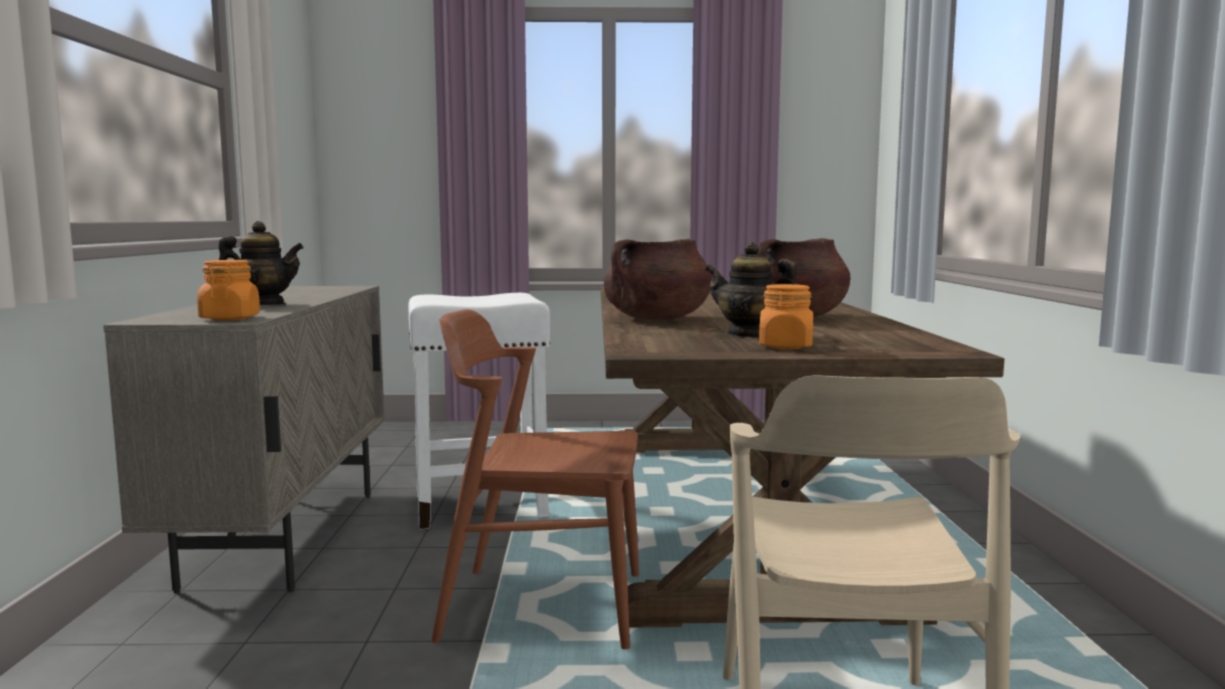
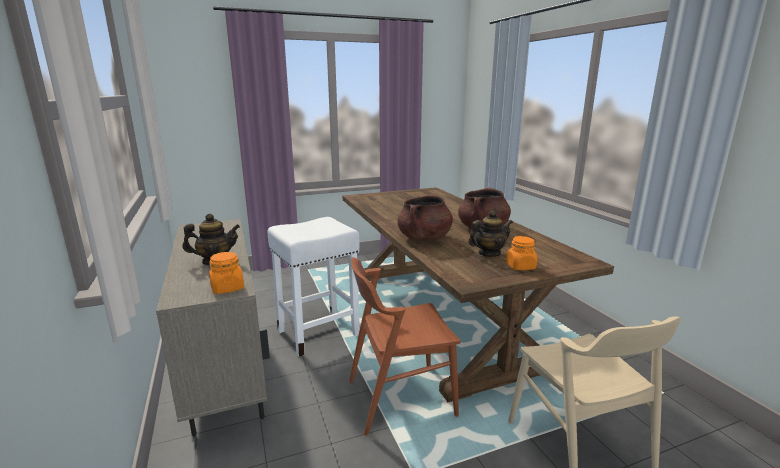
camera: 20 degrees left, 10 degrees up
(749, 334) = (489, 253): teapot -> teapot turned 150 degrees clockwise

